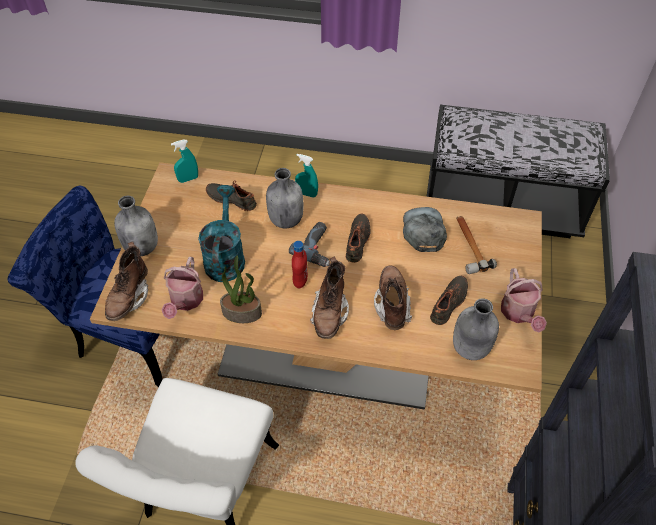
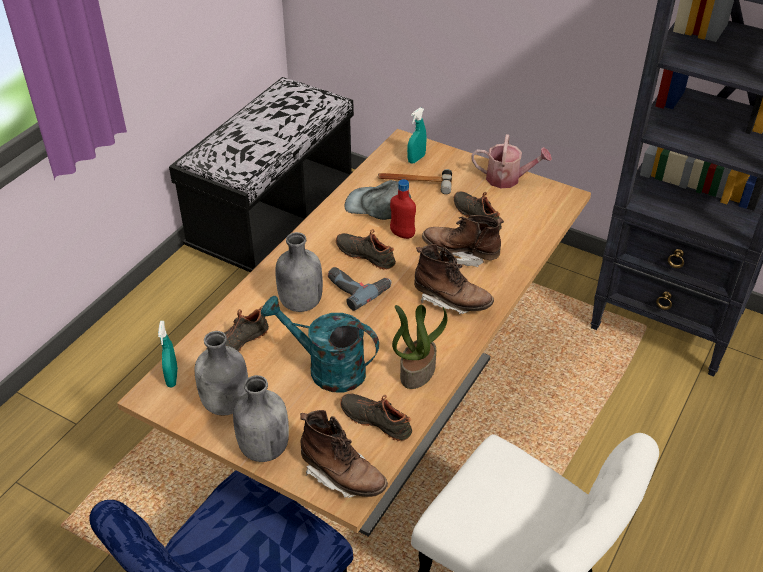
camera: 70 degrees left, 10 degrees down
(185, 301) = (377, 420): watering can -> black shoe
(300, 281) = (396, 313): red bottle -> red bottle (402, 234)
(307, 194) = (271, 276): turquoise spray bottle -> turquoise spray bottle (416, 159)
(470, 348) = (534, 219): grey bottle -> grey bottle (226, 404)

